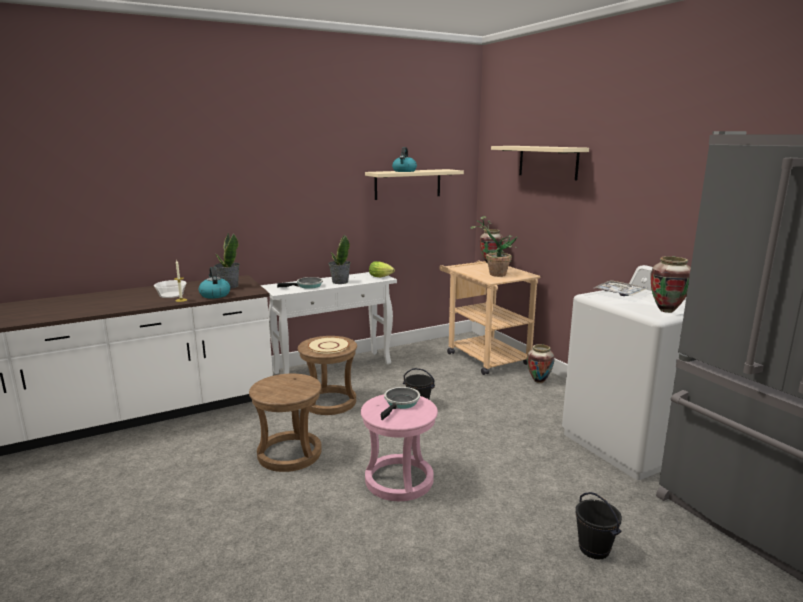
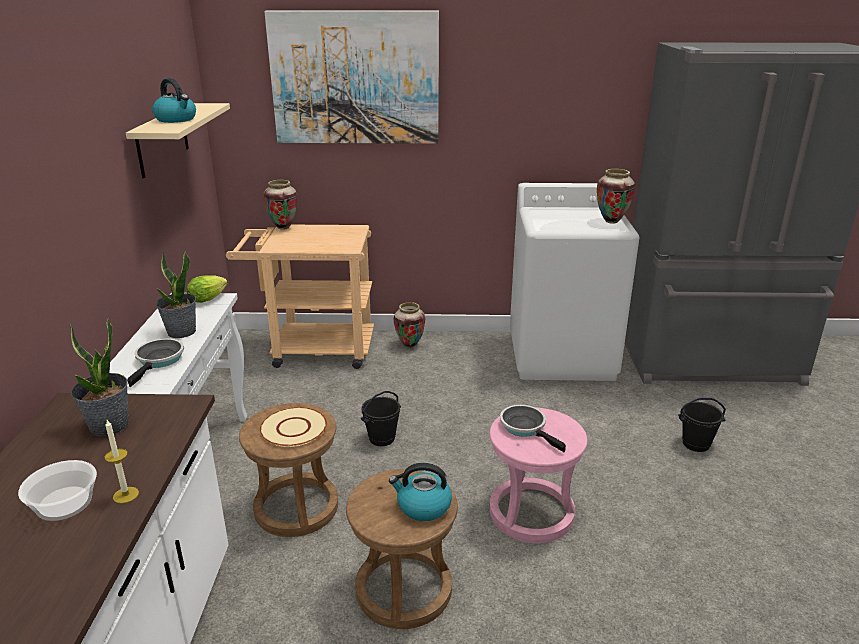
camera: 60 degrees left, 10 degrees up
(214, 295) = (146, 450): kettle -> kettle (423, 506)
(494, 273) = (327, 239): potted plant -> none
(548, 162) = (355, 78): beige shelf -> picture
(620, 293) = (546, 218): tray -> none

